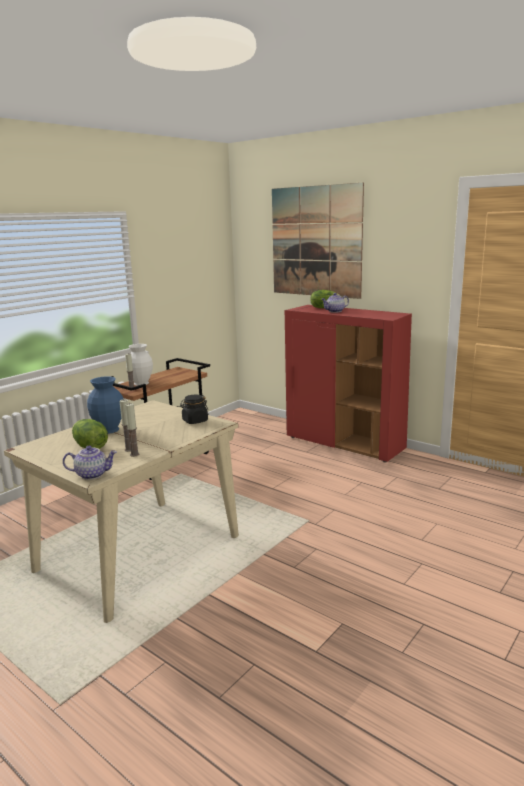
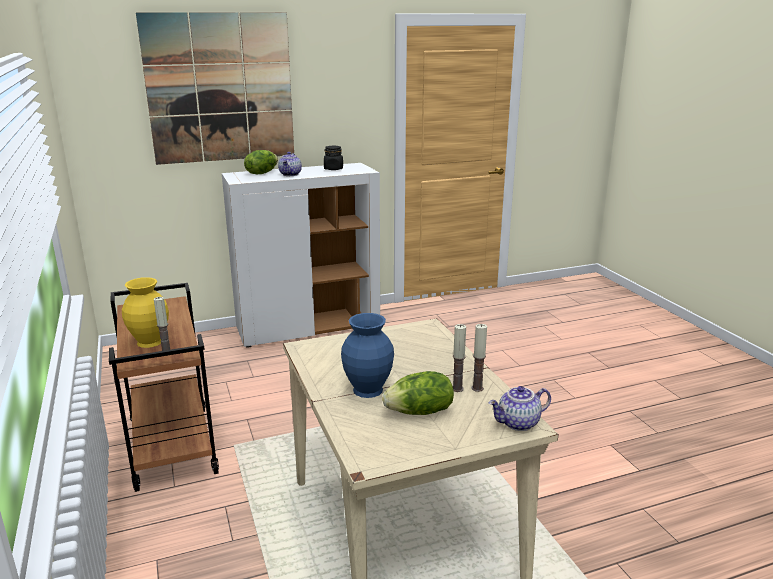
camera: 60 degrees left, 5 degrees up
(92, 474) = (518, 423): teapot -> teapot turned 135 degrees counterclockwise
(140, 383) = (149, 342): white vase -> yellow vase
(195, 421) = (403, 336): black jar -> black jar (333, 169)
(345, 443) = (309, 328): red cabinet -> white cabinet

